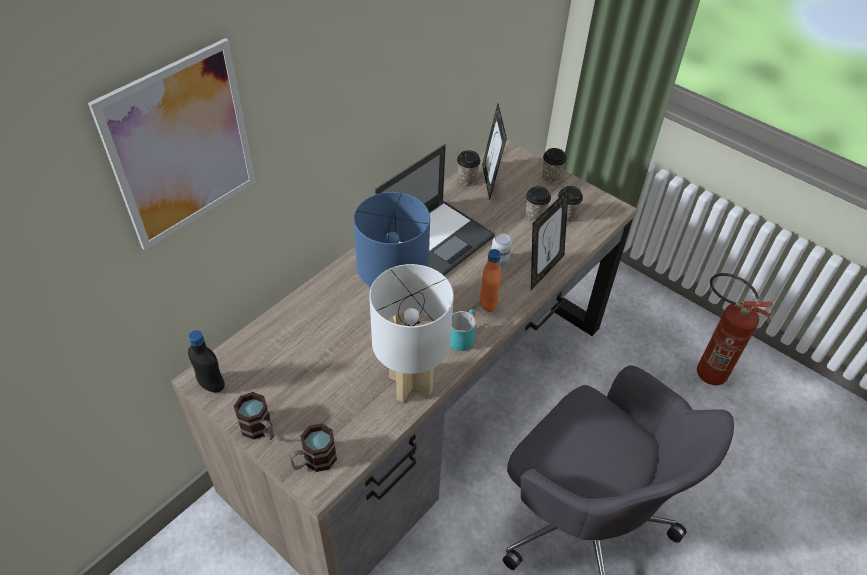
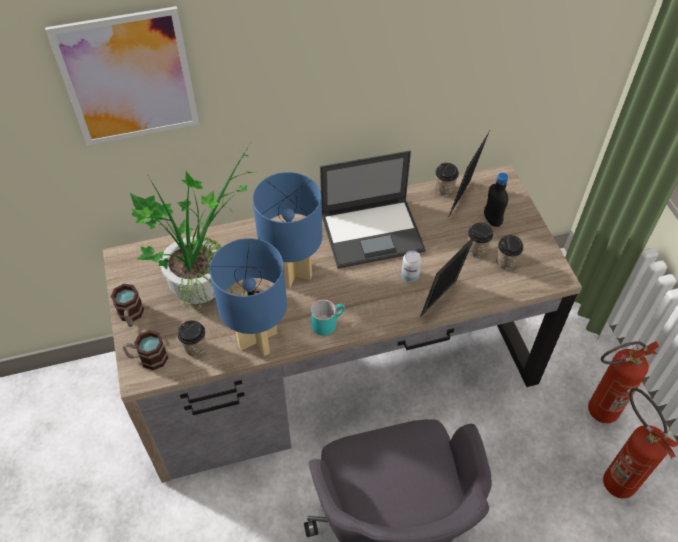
camera: 35 degrees right, 5 degrees up
(211, 385) = (125, 266): black bottle -> black bottle (492, 220)
(310, 358) = (204, 281): none -> potted plant
(410, 385) = (257, 340): white table lamp -> blue table lamp
(488, 303) = (370, 306): orange bottle -> none
(543, 270) = (442, 301): picture frame -> picture frame turned 150 degrees clockwise
(551, 177) = (523, 220): cup -> cup (195, 348)
(655, 328) = (595, 412): none -> fire extinguisher

